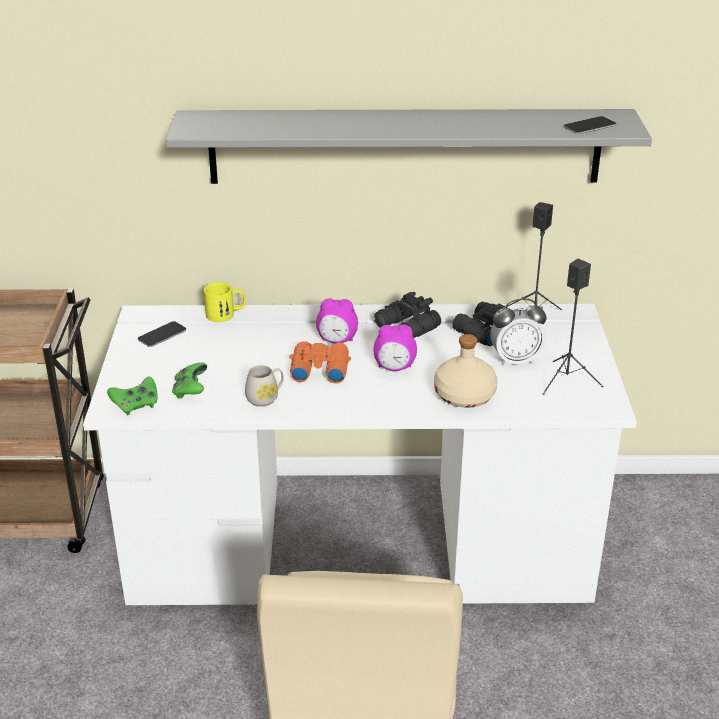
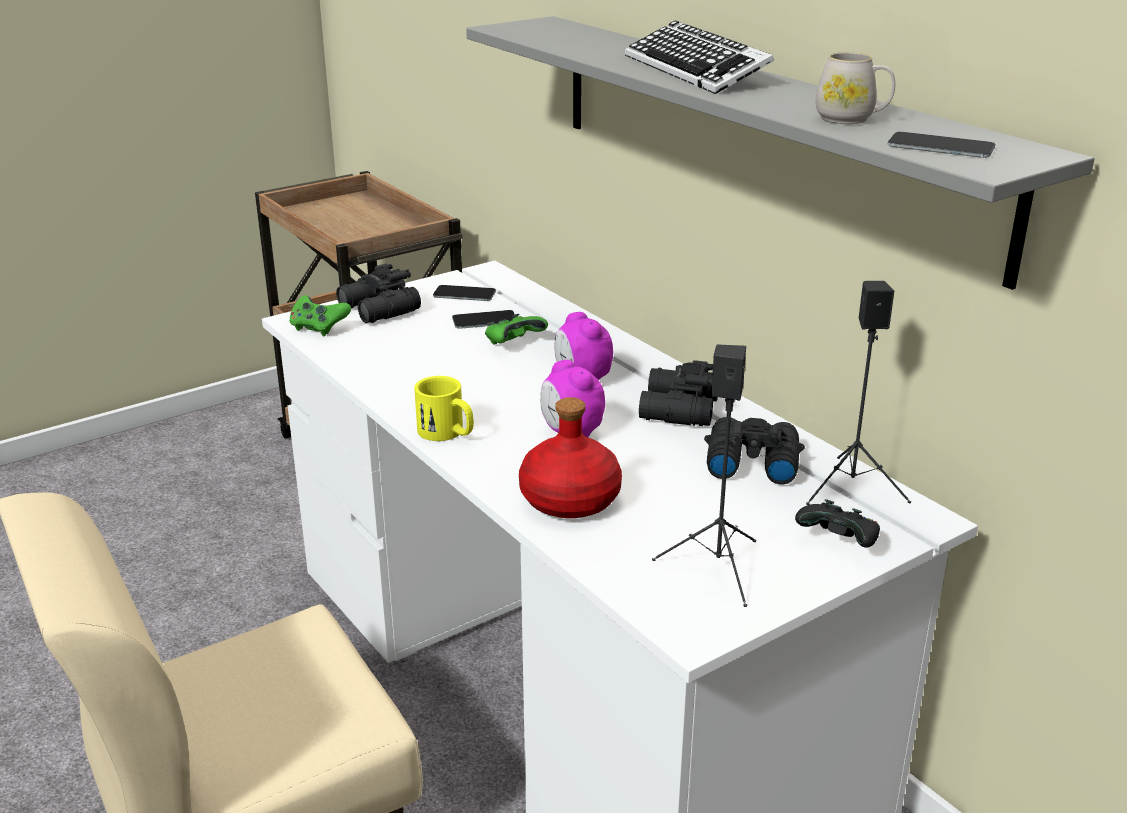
camera: 55 degrees right, 5 degrees down
(140, 374) = (378, 310): none -> black binoculars
(190, 390) = (376, 342): green game controller -> green game controller (514, 344)
(213, 342) = (484, 320): none -> phone
(226, 314) = (550, 307): yellow mug -> yellow mug (447, 433)
(266, 398) = (408, 382): white mug -> white mug (852, 119)
(318, 369) = (505, 390): orange binoculars -> none
(383, 122) = (695, 70): none -> keyboard
(463, 395) = (569, 499): beige bottle -> red bottle
(515, 360) = (711, 509): alarm clock -> none
(575, 341) = (839, 542): none -> black game controller

